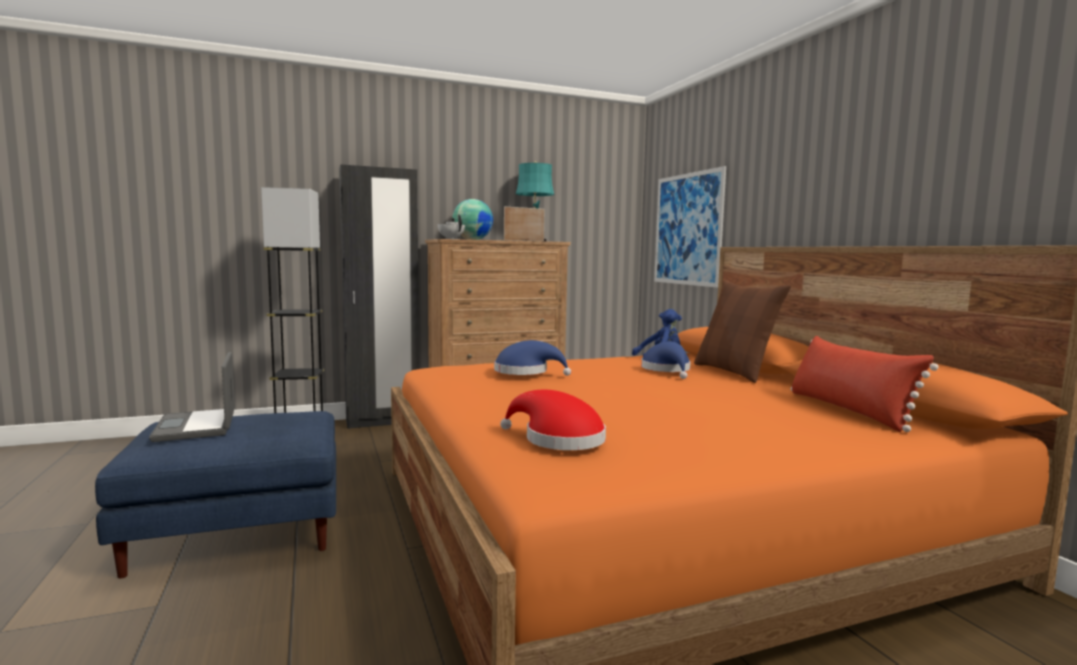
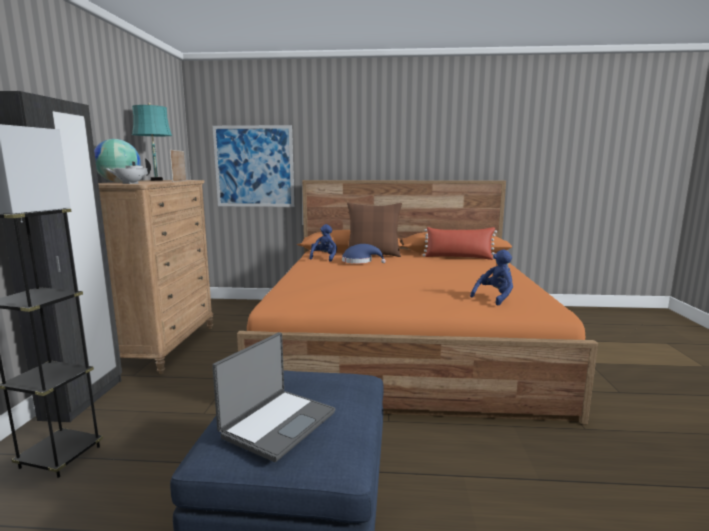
camera: 65 degrees left, 5 degrees up
(198, 426) = (277, 424): laptop -> laptop turned 60 degrees counterclockwise
(525, 372) = (348, 281): blue hat -> none
(558, 439) = (495, 297): red hat -> blue plush toy

